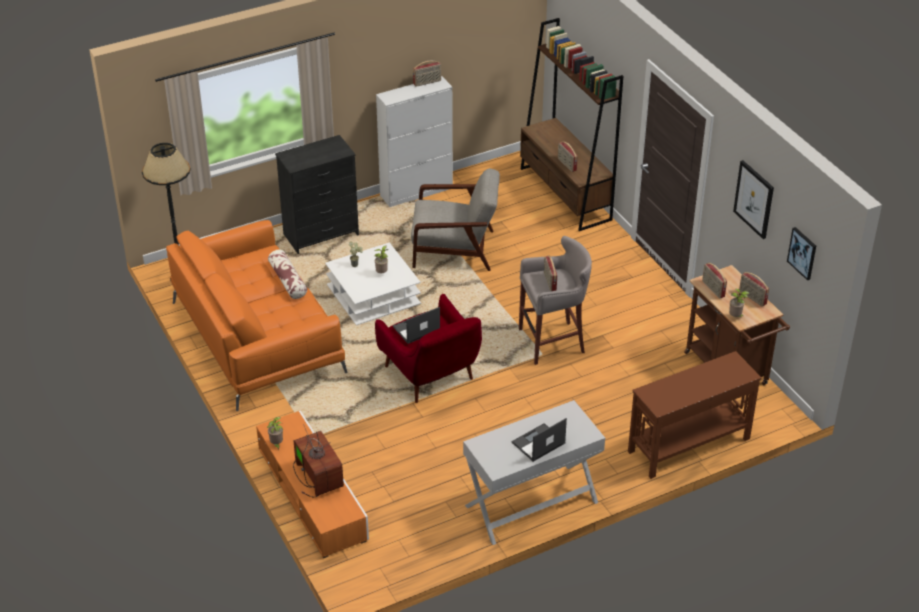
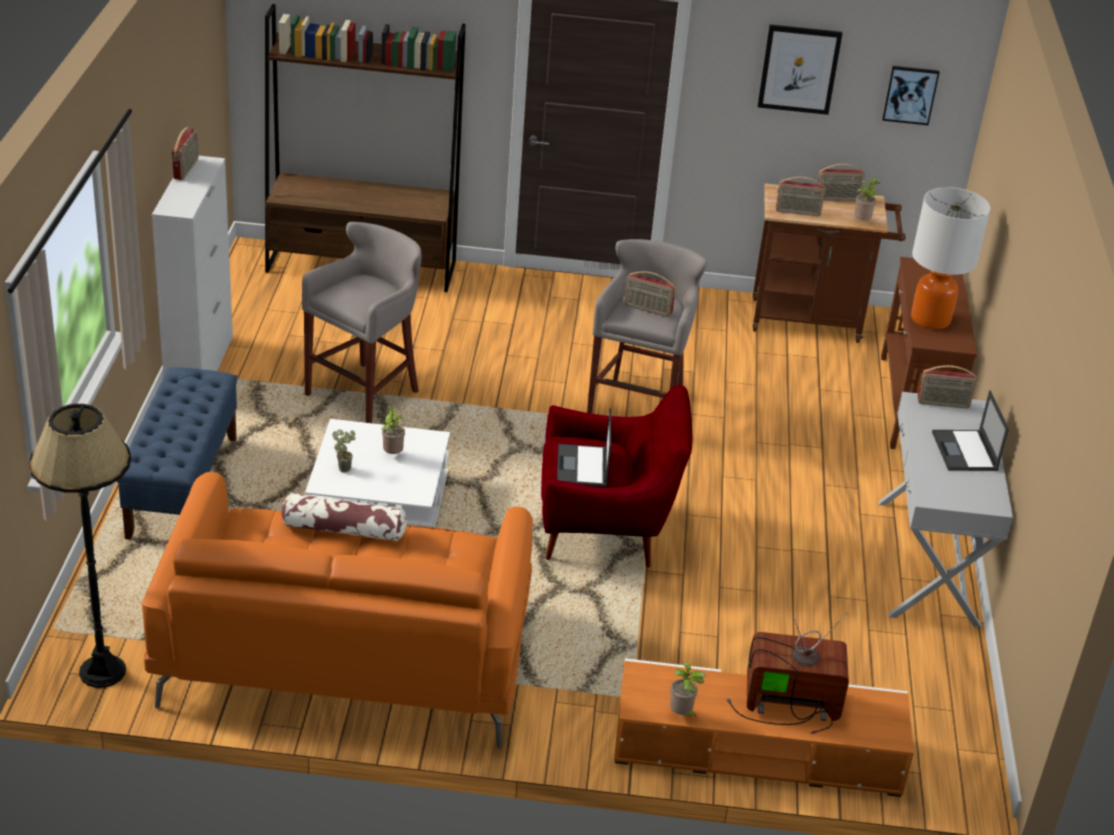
camera: 60 degrees left, 5 degrees down
(321, 235) = (183, 487): black dresser -> blue bench
(455, 249) = (365, 393): grey armchair -> grey stool
(566, 164) = (389, 208): radio -> radio (943, 404)
(673, 387) = (931, 319): none -> table lamp

